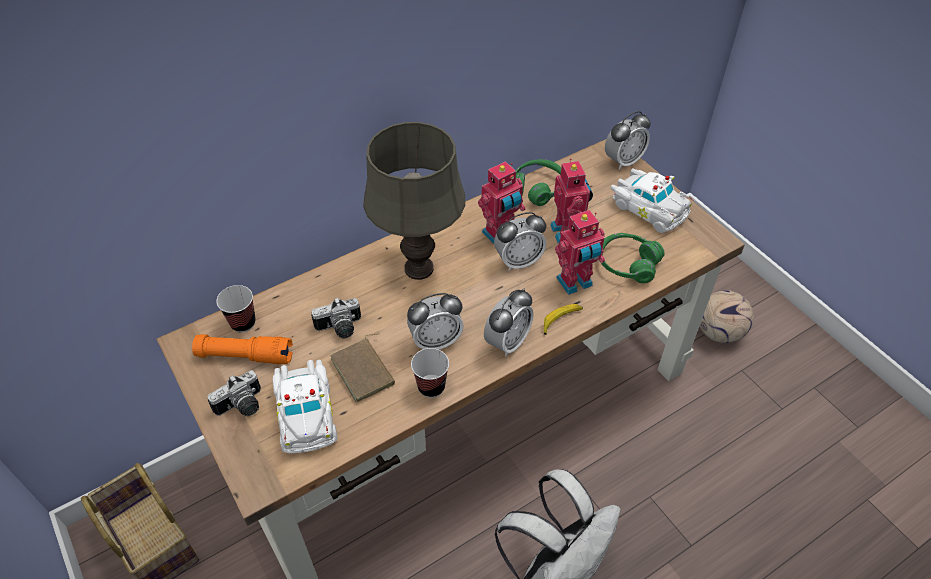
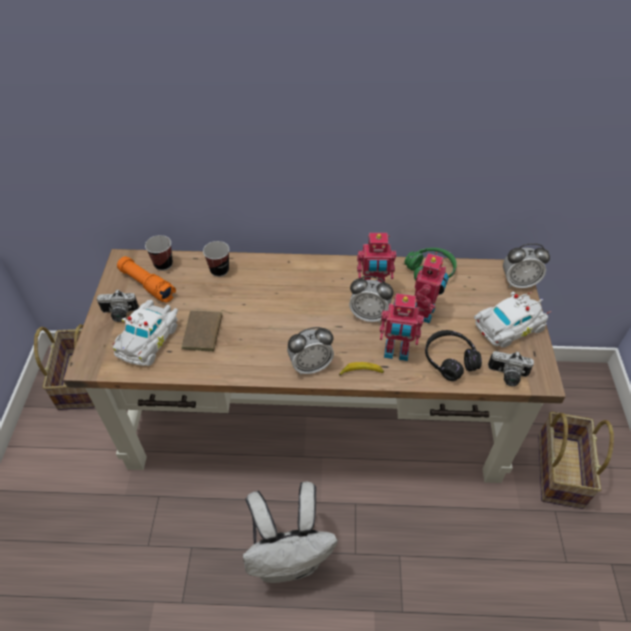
camera: 35 degrees right, 0 degrees up
(340, 329) = (214, 298): camera -> camera (507, 376)
(419, 268) = (297, 285): grey table lamp -> none
(431, 387) = (234, 366): cup -> cup (219, 270)
(436, 341) = (264, 339): alarm clock -> none
(627, 264) = (450, 360): green headphones -> black headphones
(648, 207) = (507, 327): white toy car -> white toy car turned 105 degrees counterclockwise
(717, 332) = (558, 470): football -> basket

